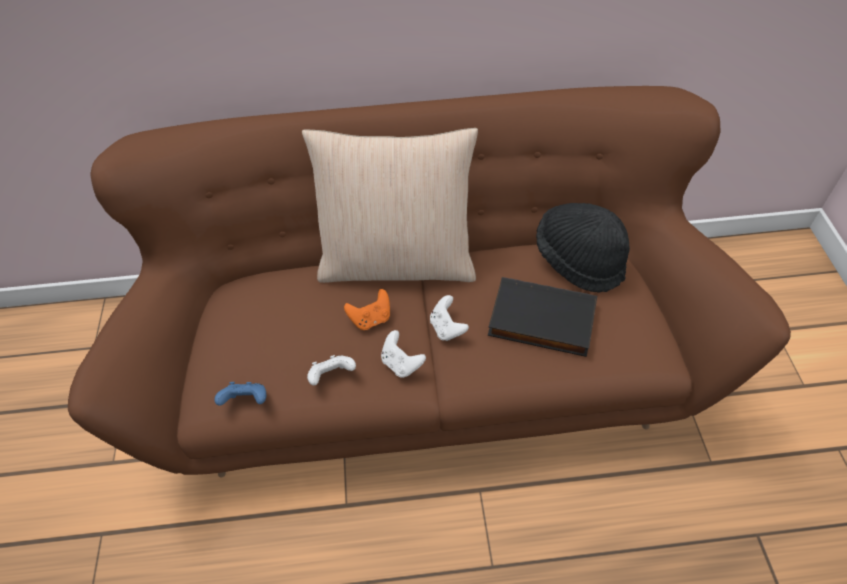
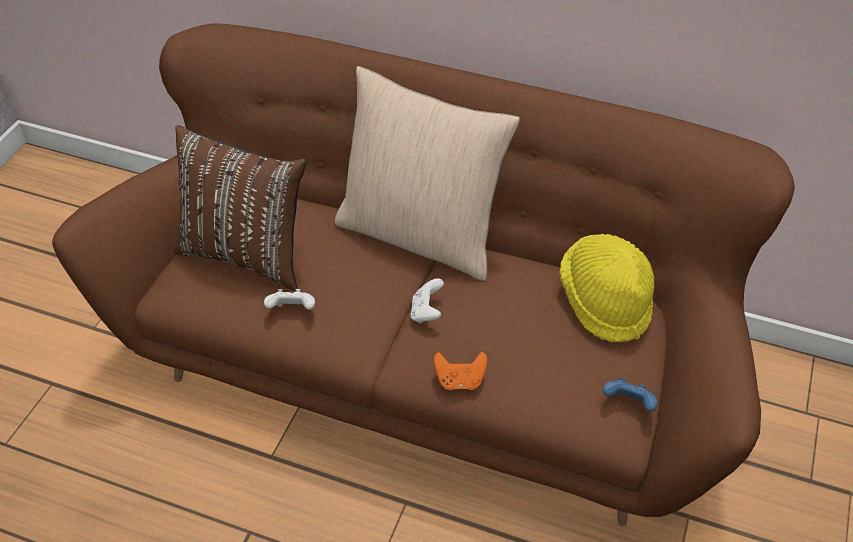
camera: 25 degrees right, 5 degrees down
(246, 401) = (207, 301): blue game controller -> blue game controller (629, 404)
(257, 341) = (247, 254): none -> brown pillow
(371, 319) = (360, 275): orange game controller -> orange game controller (460, 380)
(401, 364) = (362, 326): white game controller -> none
(540, 322) = (522, 343): black book -> none
(579, 260) = (605, 301): black hat -> yellow hat

